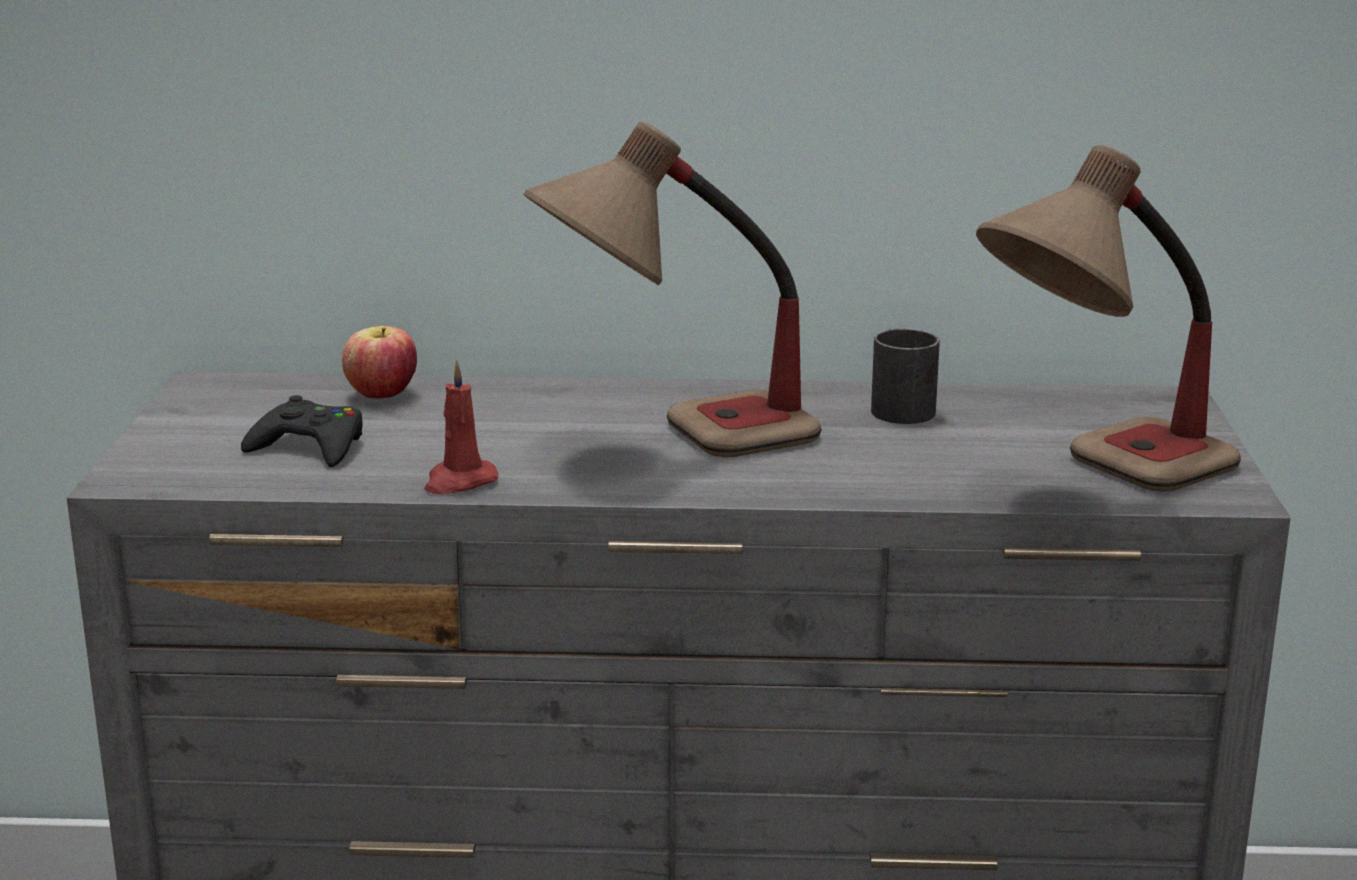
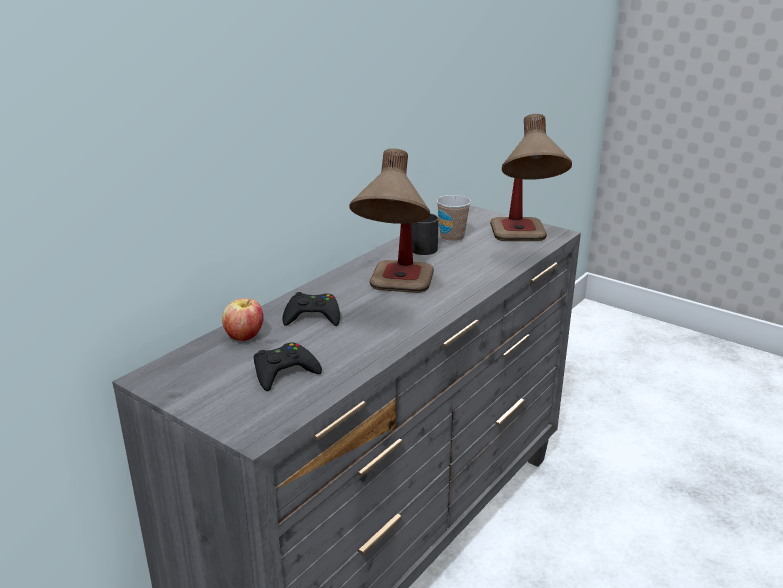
camera: 55 degrees left, 5 degrees up
(459, 482) = (379, 349): red candle -> none
(507, 413) = (313, 316): none -> black game controller
(1004, 418) = (452, 237): none -> cup

